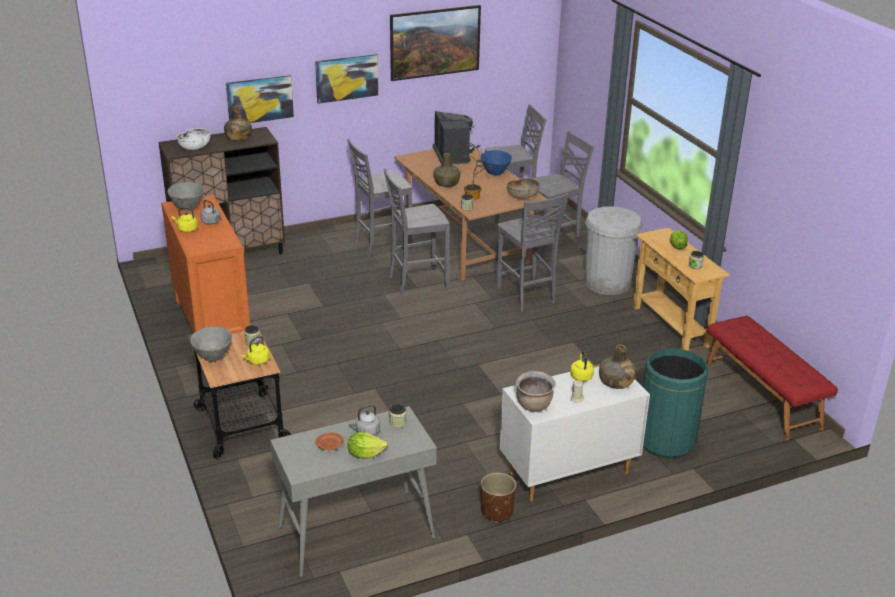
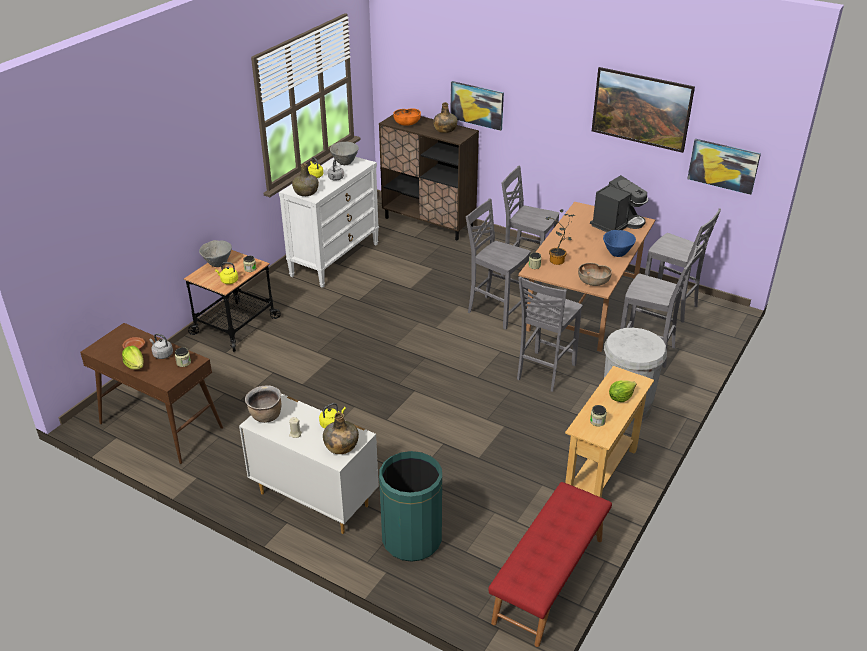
camera: 55 degrees right, 5 degrees up
(195, 148) = (407, 124): white bowl -> orange bowl
(212, 325) = (335, 259): orange dresser -> white dresser
(346, 78) = (551, 113): picture -> picture (723, 165)
(355, 533) = (160, 426): grey console table -> brown console table
(447, 183) = (563, 240): green bottle -> green bottle (306, 192)
(497, 512) = (234, 481): brown planter -> none

